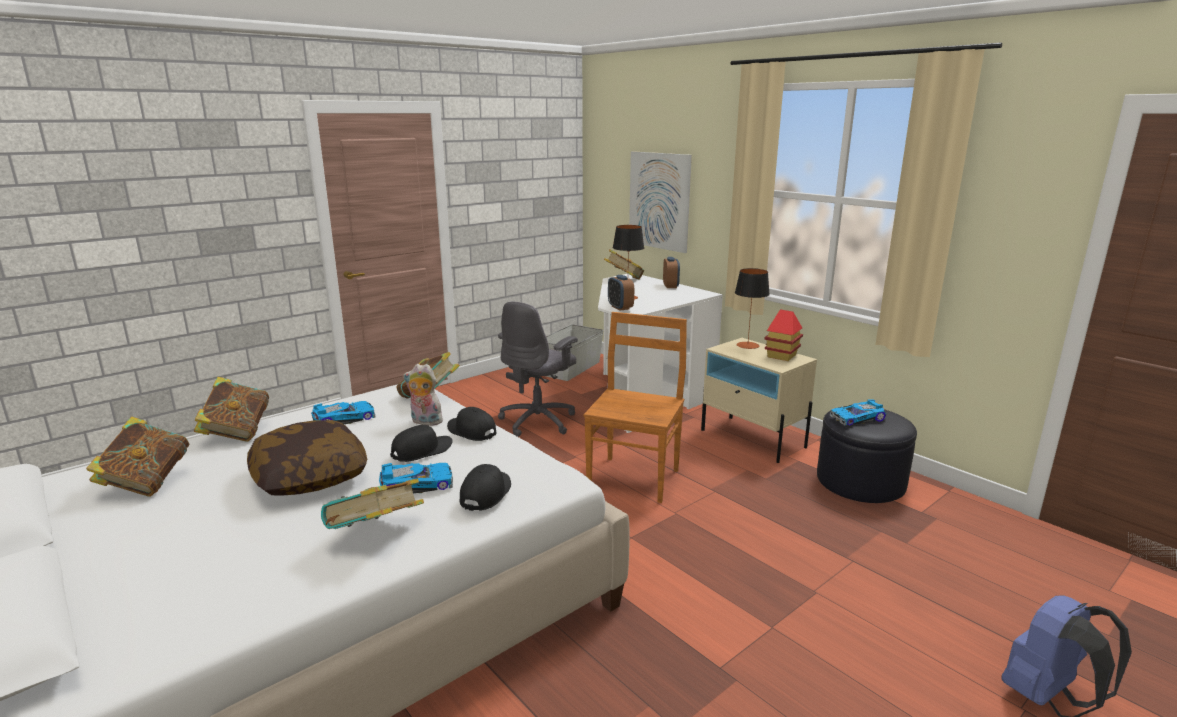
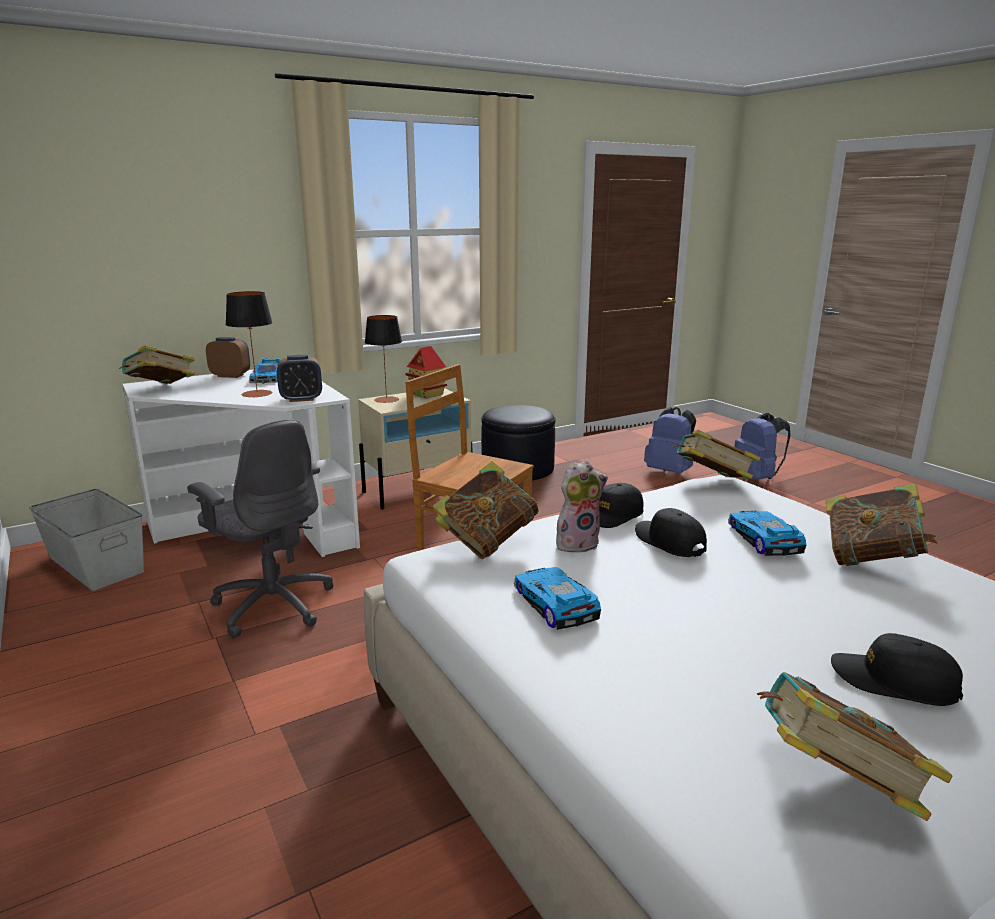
camera: 80 degrees left, 0 degrees up
(237, 433) = (604, 712): book -> book (711, 483)
(309, 476) = (757, 612): pillow -> none
(425, 422) = (577, 543): plush toy -> plush toy turned 135 degrees counterclockwise
(486, 493) = (770, 507): black cap -> black cap (893, 681)
(659, 201) = (155, 266): picture -> none
(857, 418) = (518, 414): toy car -> toy car (269, 378)
(975, 597) = (670, 471): none -> blue backpack

